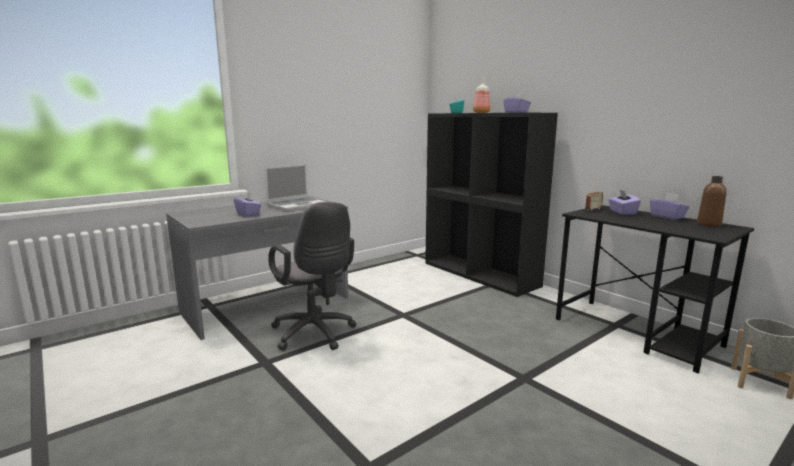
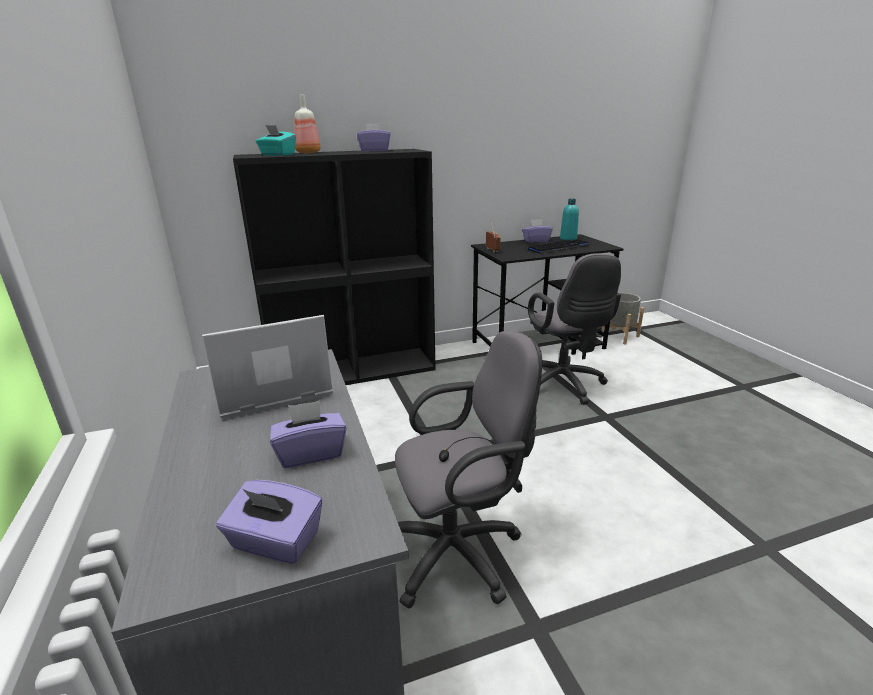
camera: 70 degrees left, 10 degrees up
(297, 205) = (271, 391): laptop -> laptop turned 90 degrees counterclockwise
(561, 352) = (563, 385): none -> grey office chair
(622, 212) = (511, 246): purple tissue box -> purple tissue box (275, 542)
(656, 223) = (559, 248): none -> keyboard
(708, 224) = (568, 239): brown bottle -> turquoise bottle

